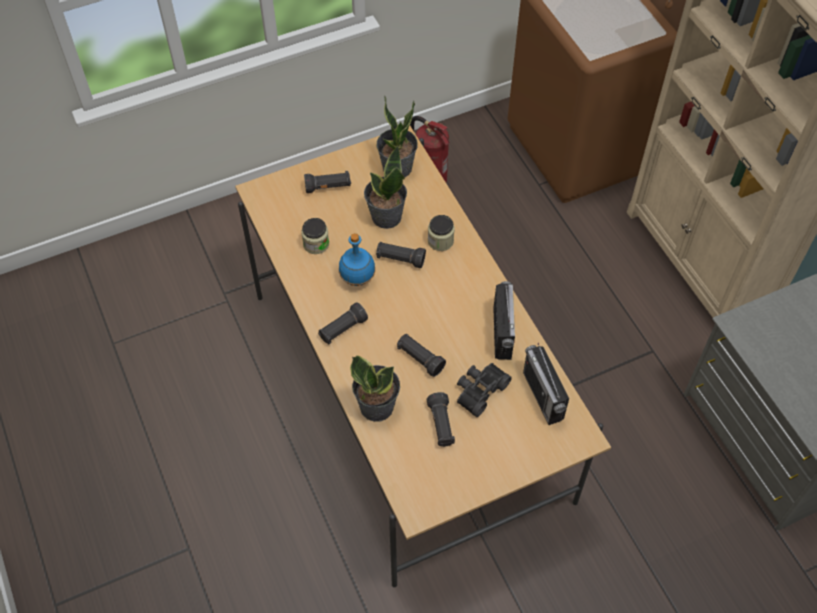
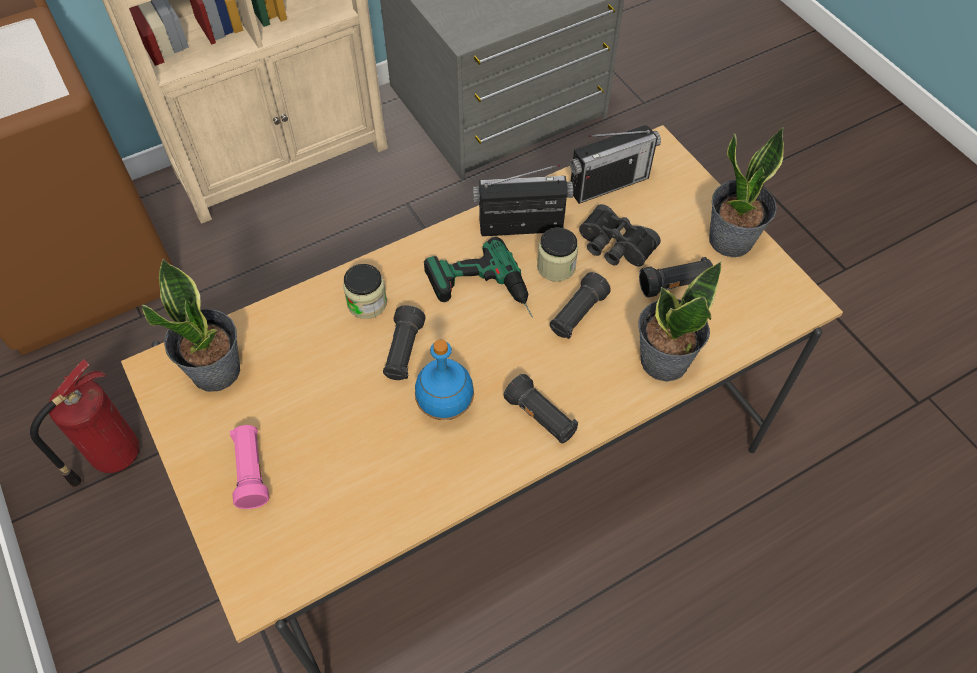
camera: 95 degrees left, 0 degrees up
(316, 244) = (376, 476): jar -> jar (556, 266)
(328, 187) = (251, 471): black flashlight -> pink flashlight
(386, 217) = (319, 378): potted plant -> potted plant (731, 240)
(442, 304) = (482, 294): none -> power drill

